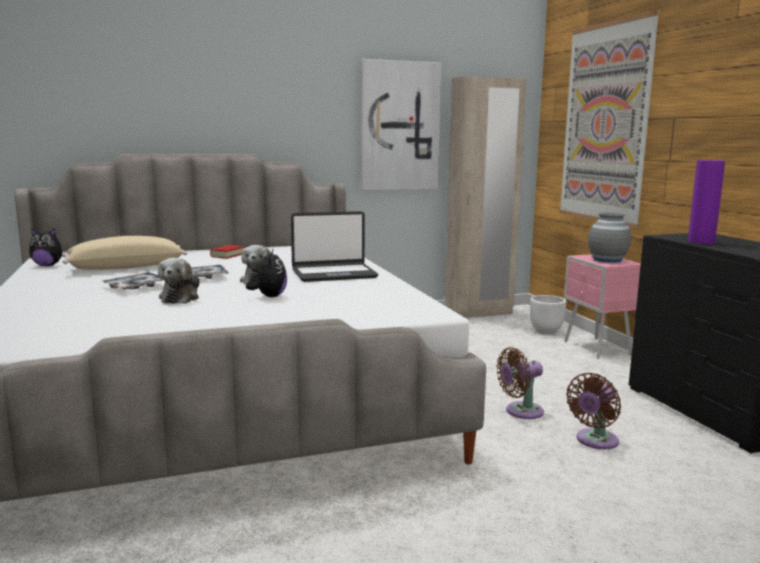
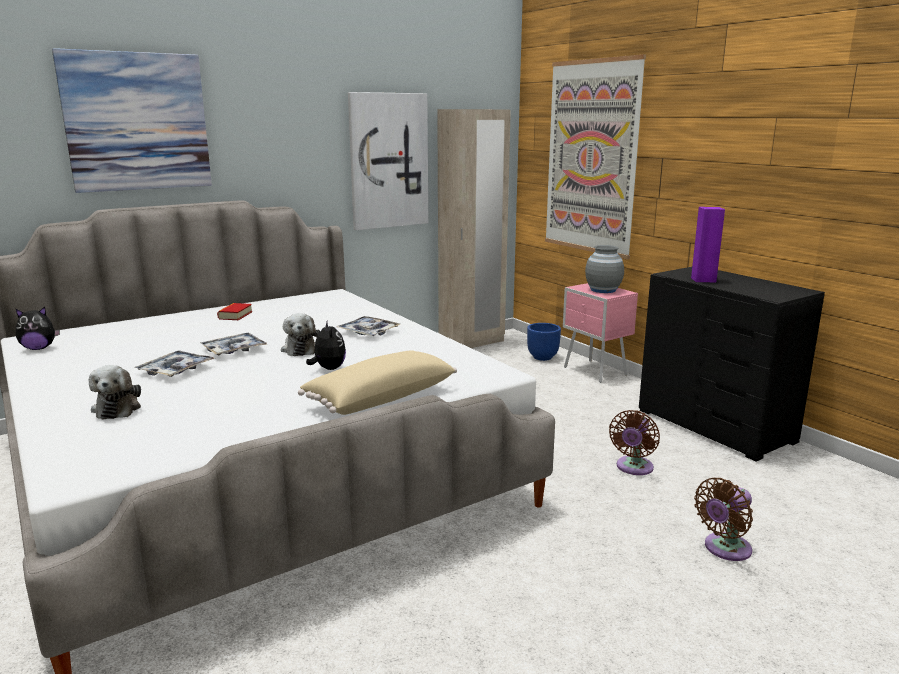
camera: 15 degrees left, 5 degrees up
(126, 267) = (136, 342): beige pillow -> beige pillow (379, 398)
(164, 80) = (137, 122): none -> picture
(180, 298) = (236, 380): plush toy -> plush toy (118, 408)
(334, 274) = (368, 332): laptop -> tray
(520, 411) = (559, 447): brown fan -> brown fan (724, 549)
(546, 331) = (542, 357): white planter -> blue planter

